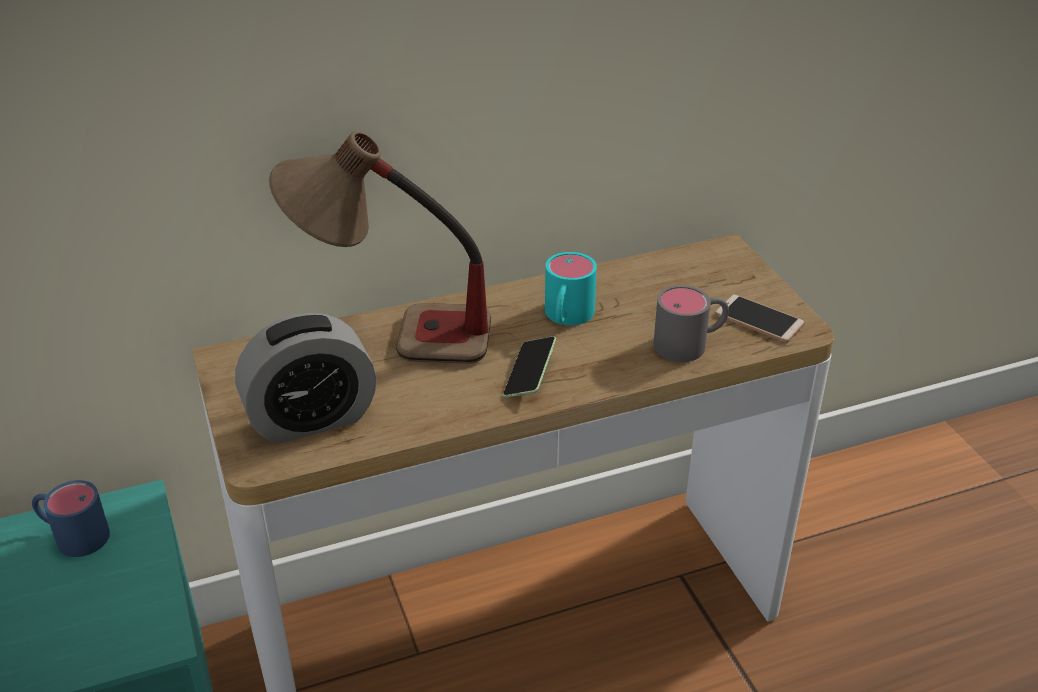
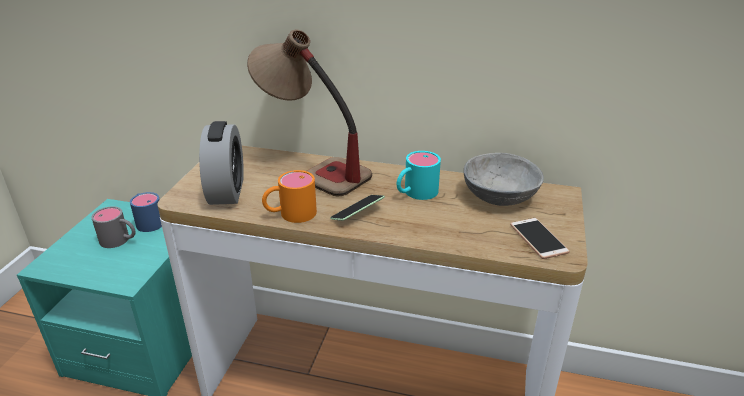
camera: 35 degrees right, 5 degrees down
(311, 419) = (226, 191): alarm clock -> alarm clock turned 105 degrees counterclockwise
(444, 413) = (290, 214): none -> orange mug
(664, 281) = (498, 196): none -> grey bowl
(690, 343) = (475, 234): grey mug -> grey mug (120, 240)

